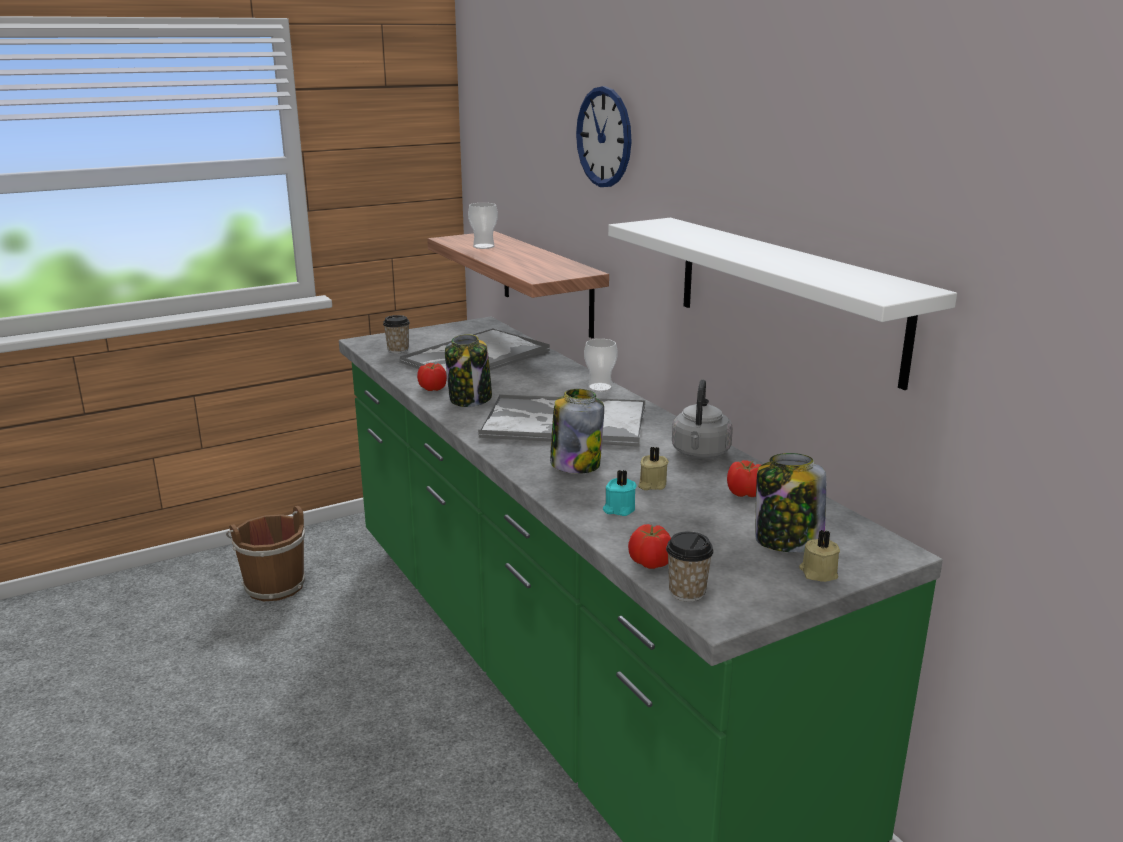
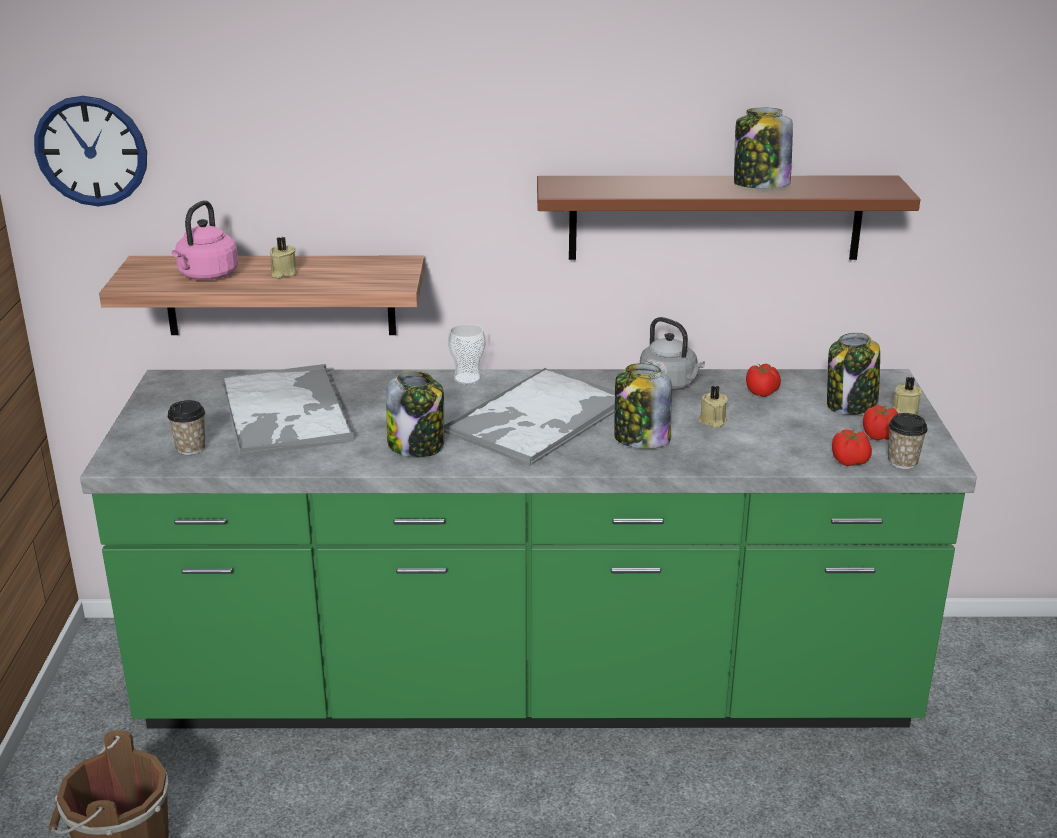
camera: 60 degrees left, 5 degrees up
(432, 389) = (357, 458): tomato -> tomato (880, 437)
(483, 246) = (206, 276): cup -> pink kettle
(514, 256) = (282, 273): none -> beige candle
(604, 137) = (401, 105): wall clock -> wall clock (91, 151)
(619, 509) = (748, 447): turquoise candle -> none
(785, 296) = (715, 217): white shelf -> brown shelf
(787, 259) = (760, 185): none -> jar

